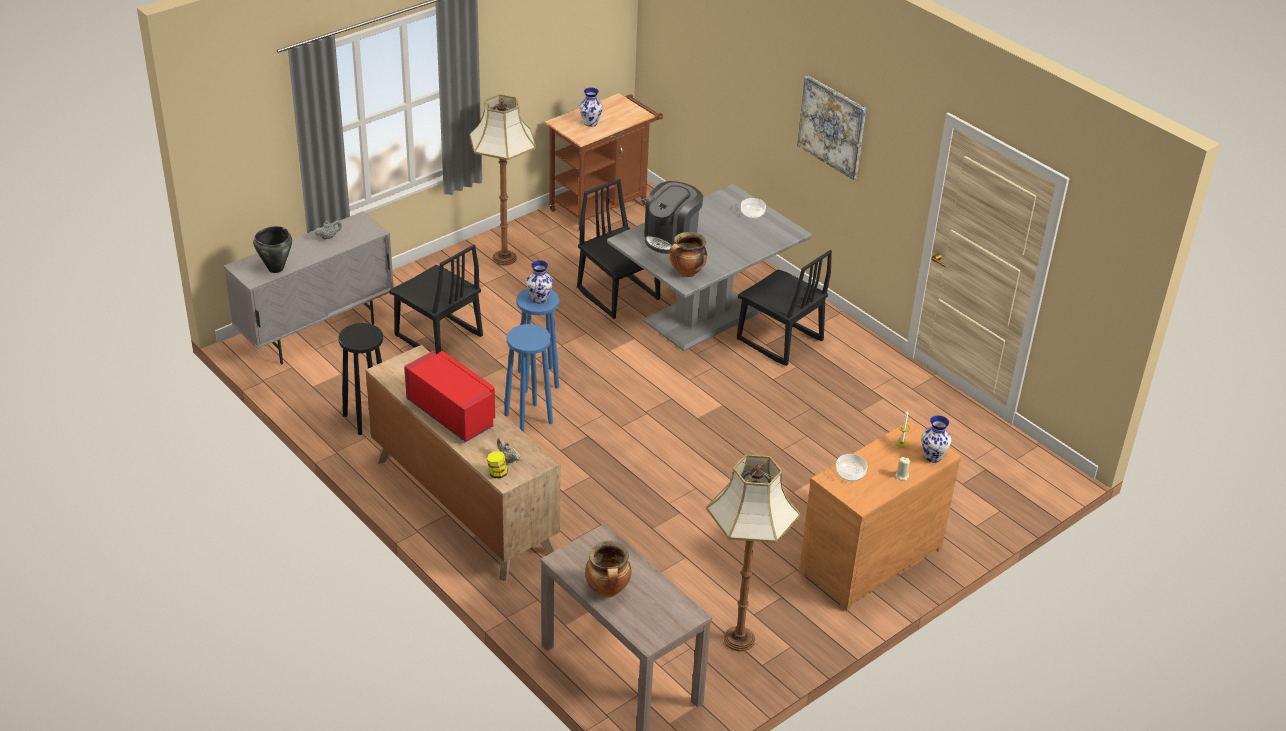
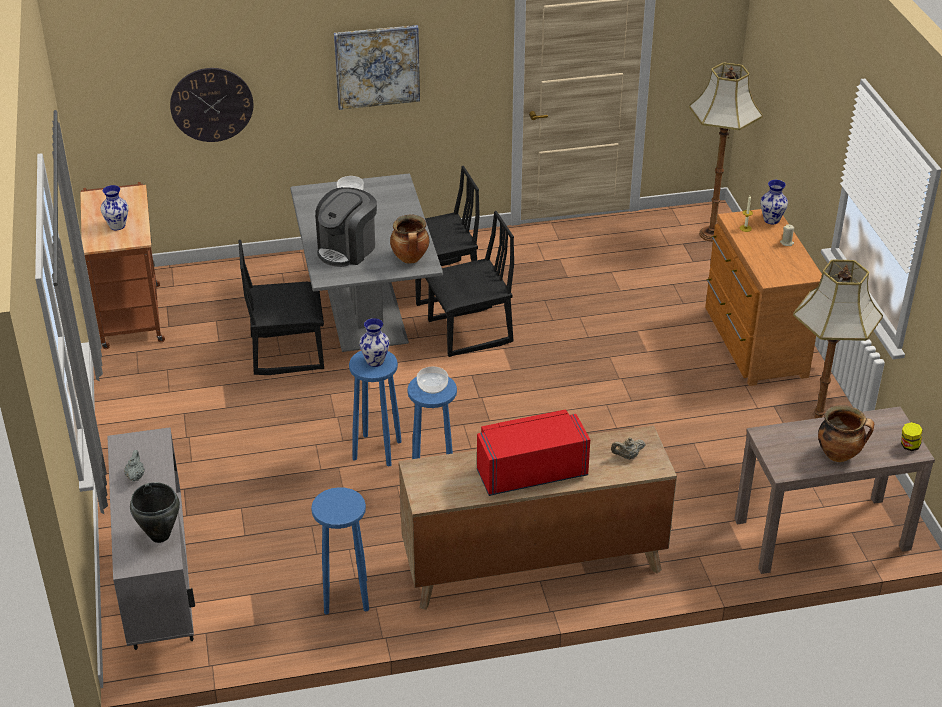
camera: 60 degrees left, 0 degrees up
(367, 418) = (345, 596): black stool -> blue stool
(438, 337) = (249, 499): black chair -> black chair (470, 332)
(497, 473) = (645, 470): jar -> jar (909, 446)
(504, 257) = (155, 407): floor lamp -> floor lamp (710, 234)
(671, 238) = (347, 249): coffee machine -> coffee machine turned 60 degrees clockwise
(722, 83) = (211, 104): none -> wall clock
(850, 473) = (769, 266): bowl -> bowl (432, 386)

